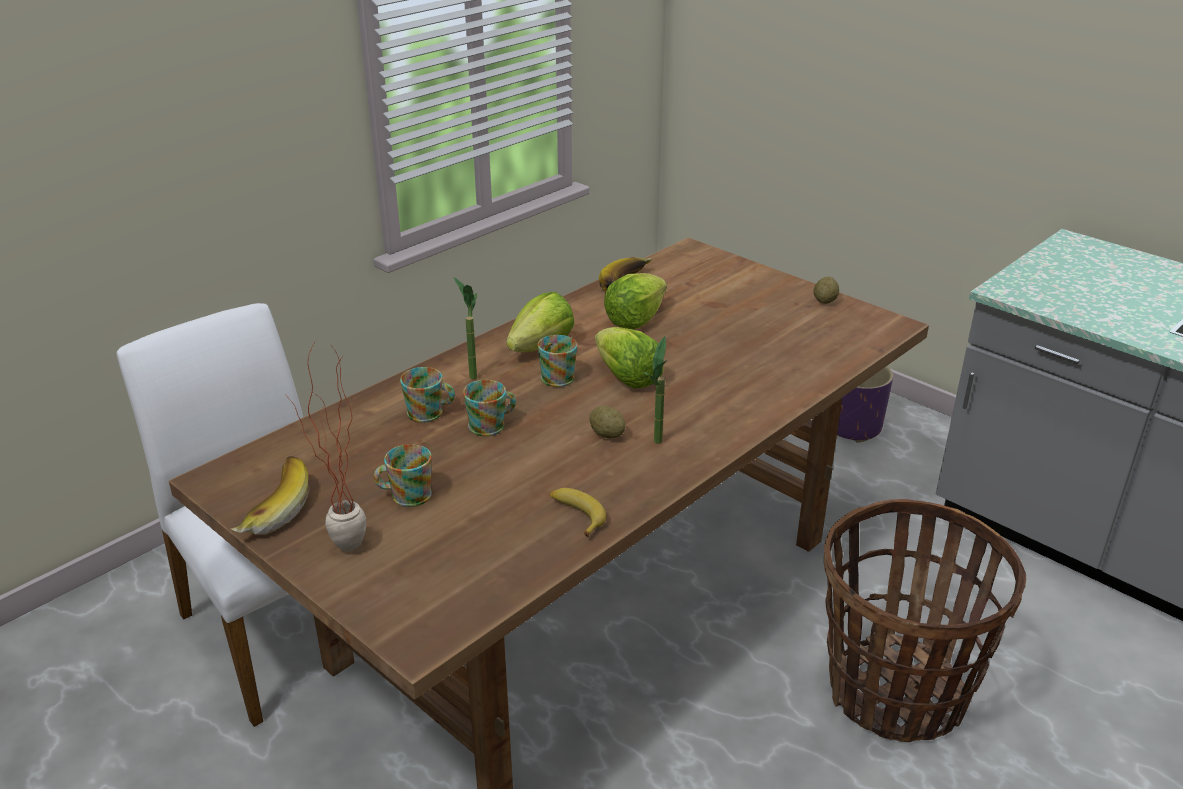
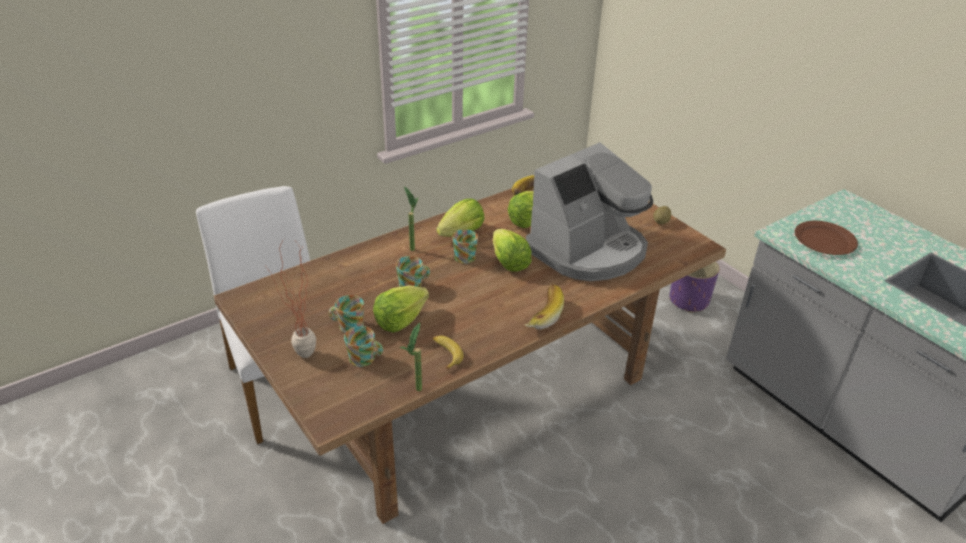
camera: 10 degrees right, 5 degrees up
(271, 509) = (267, 323): banana -> banana (541, 314)
(430, 413) = (378, 271): mug -> mug (365, 359)
(487, 477) = (400, 320): none -> lettuce
(607, 434) = (483, 301): potato -> none
(657, 446) = (512, 314): potted plant -> potted plant (416, 393)
(737, 349) = (588, 250): none -> coffee machine
(895, 693) = (658, 489): basket -> none
(1068, 292) = (825, 241): none -> brown plate

